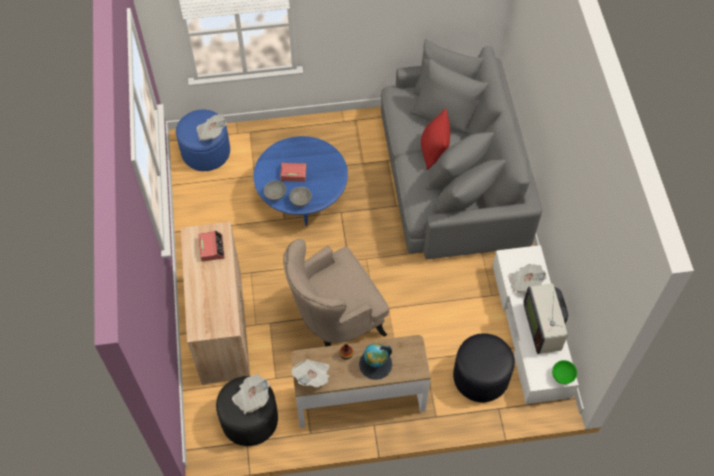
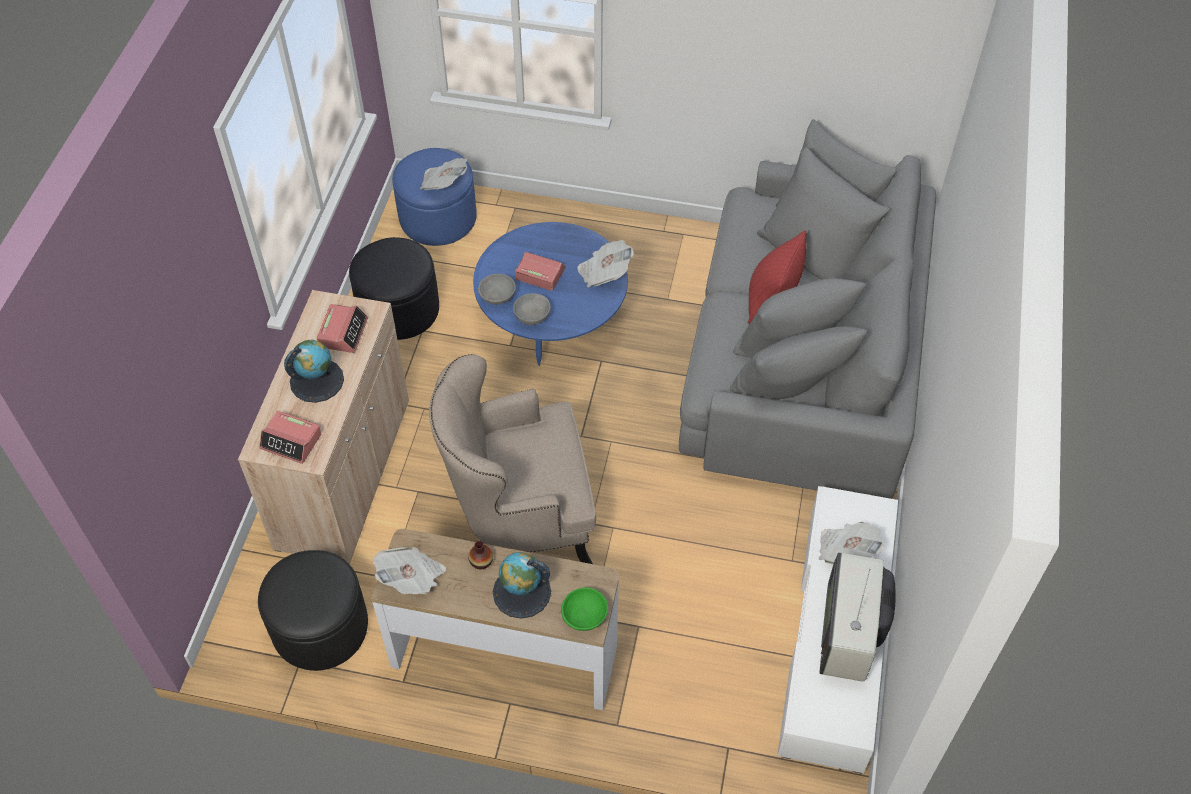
camera: 20 degrees right, 5 degrees down
(210, 281) = (316, 380): none -> globe
(213, 322) = (291, 441): none -> alarm clock
(251, 398) = (319, 587): newspaper -> newspaper (604, 273)
(481, 376) = (719, 685): black ottoman -> black ottoman (398, 309)
(563, 376) = (851, 726): green bowl -> green bowl (585, 618)

